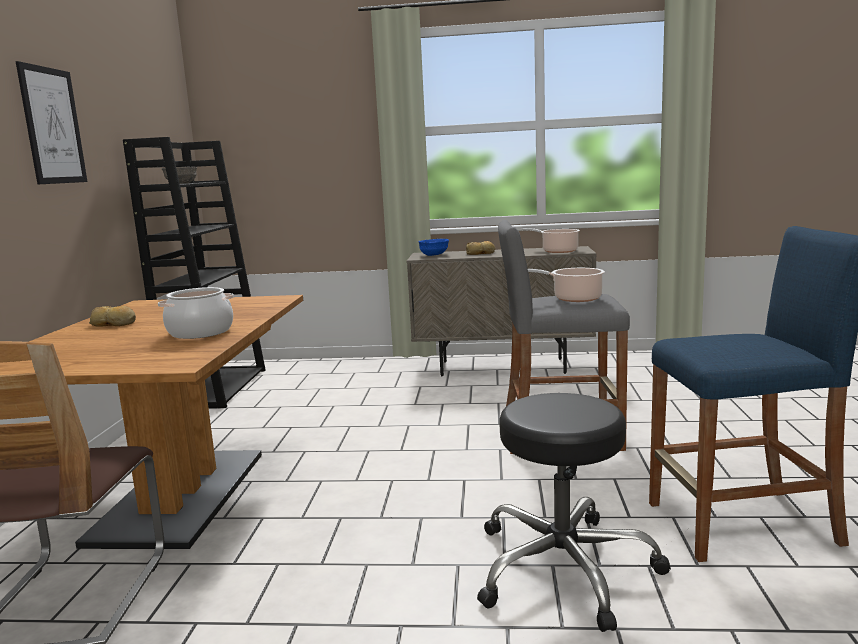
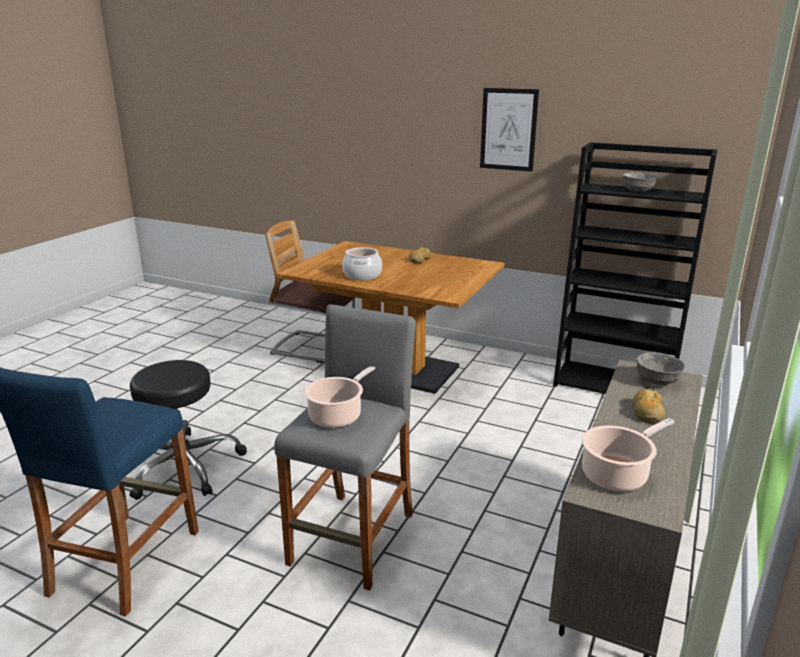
camera: 110 degrees right, 10 degrees up
(434, 255) = (656, 381): blue bowl -> grey bowl

